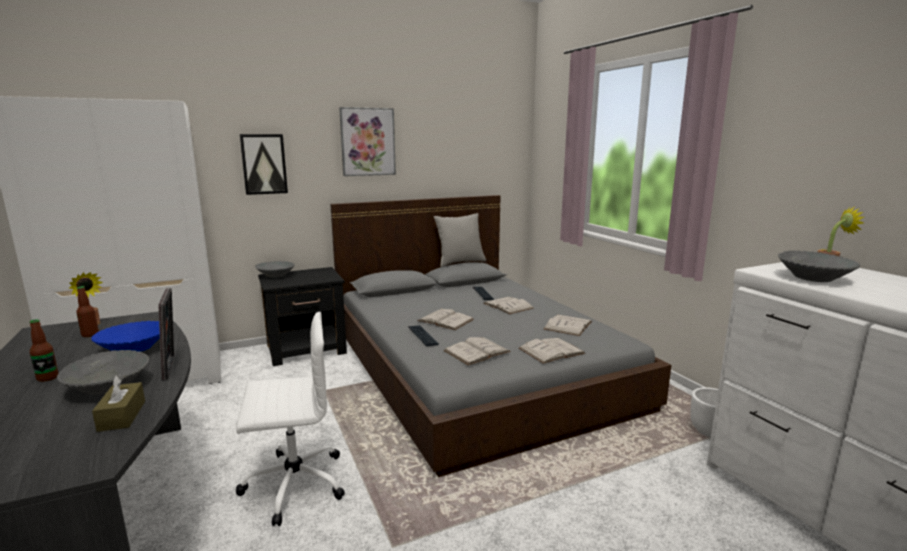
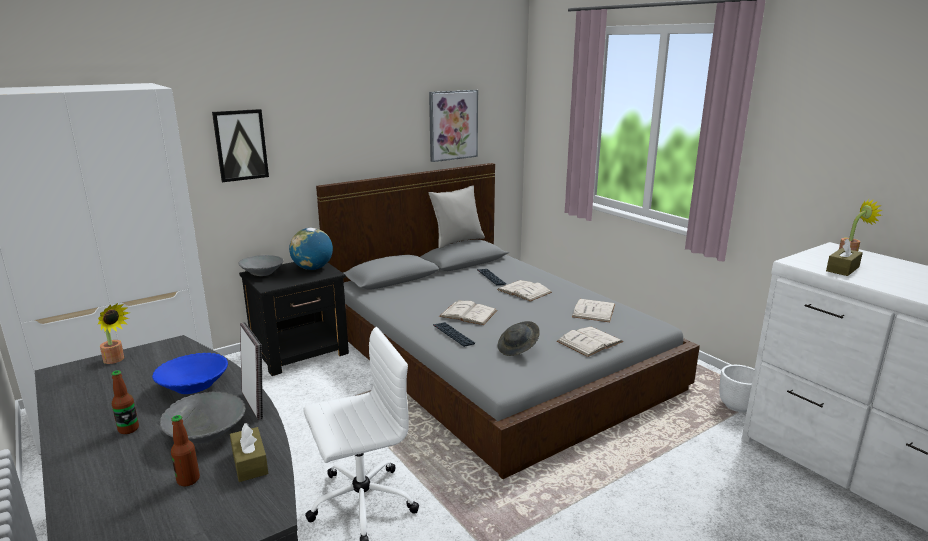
camera: 10 degrees left, 5 degrees up
(90, 334) = (126, 372): bottle -> bottle (188, 480)
(320, 274) = (313, 268): none -> globe
(367, 142) = (354, 112): picture -> picture (453, 125)
(477, 351) = (518, 348): white book -> grey hat
(814, 278) = (842, 269): grey bowl -> brown tissue box

